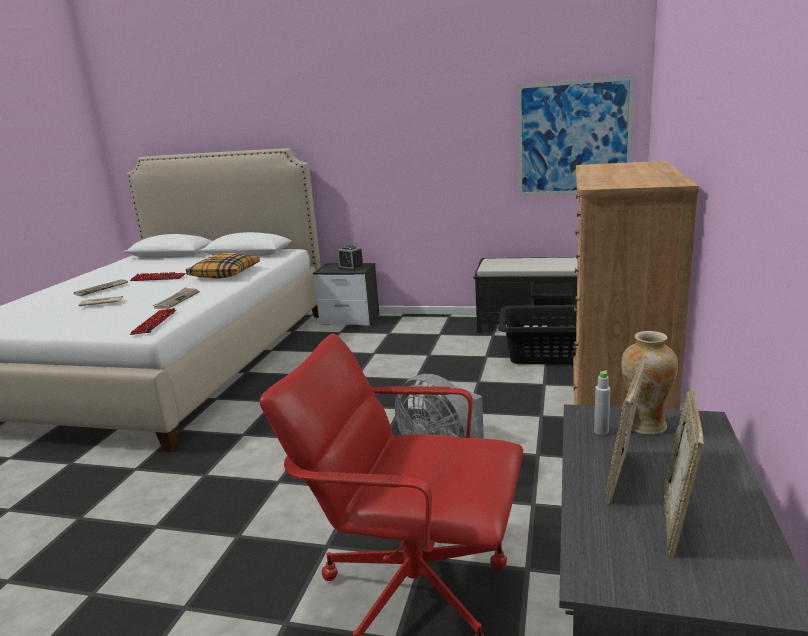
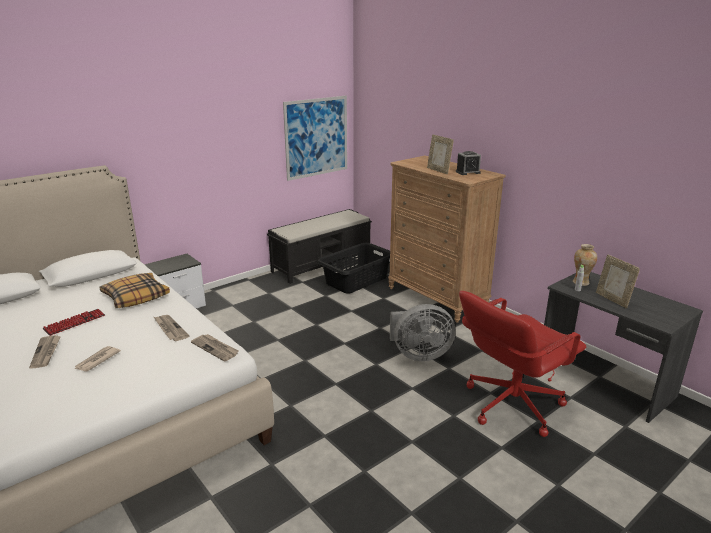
camera: 55 degrees left, 5 degrees up
(154, 323) = (215, 348): keyboard -> newspaper
(351, 268) = (179, 262): alarm clock -> alarm clock (468, 172)
(677, 521) = (644, 304): picture frame -> picture frame (438, 170)

